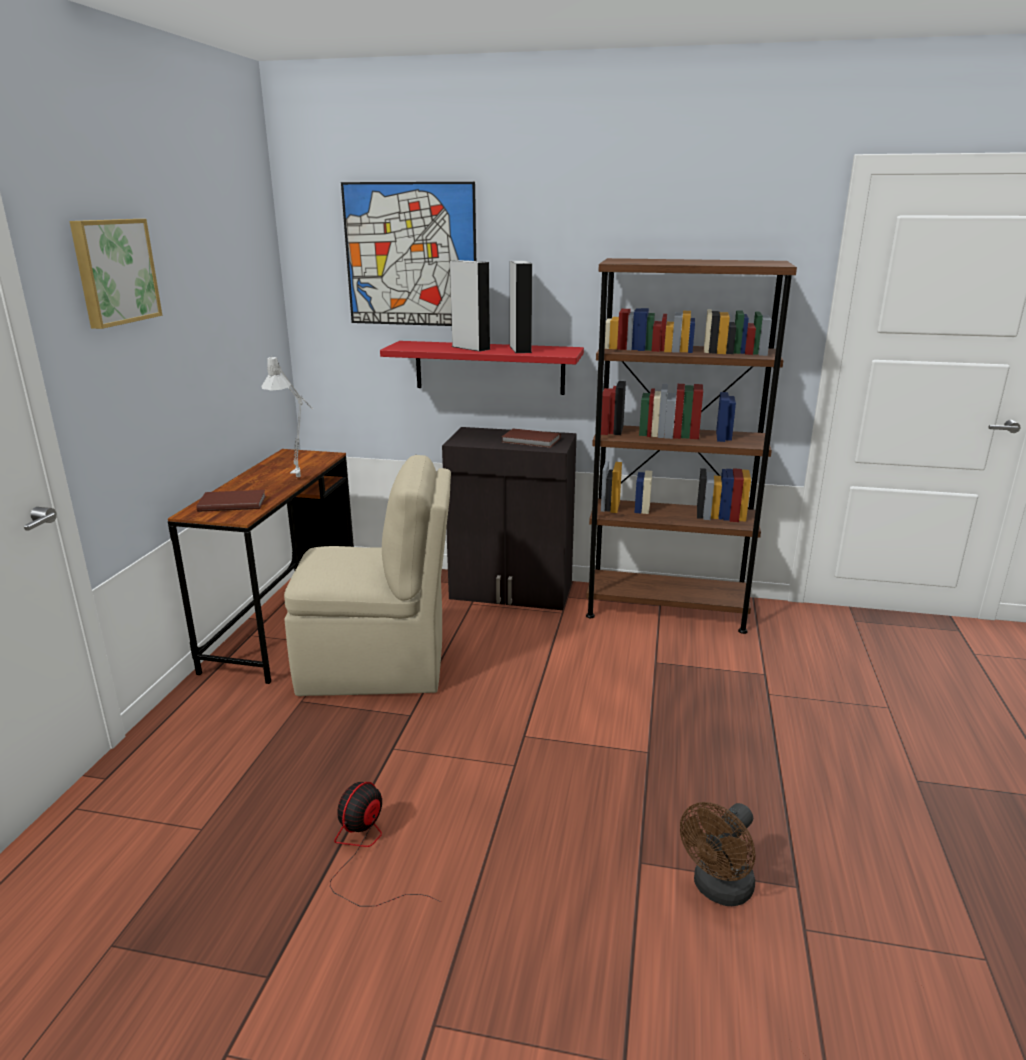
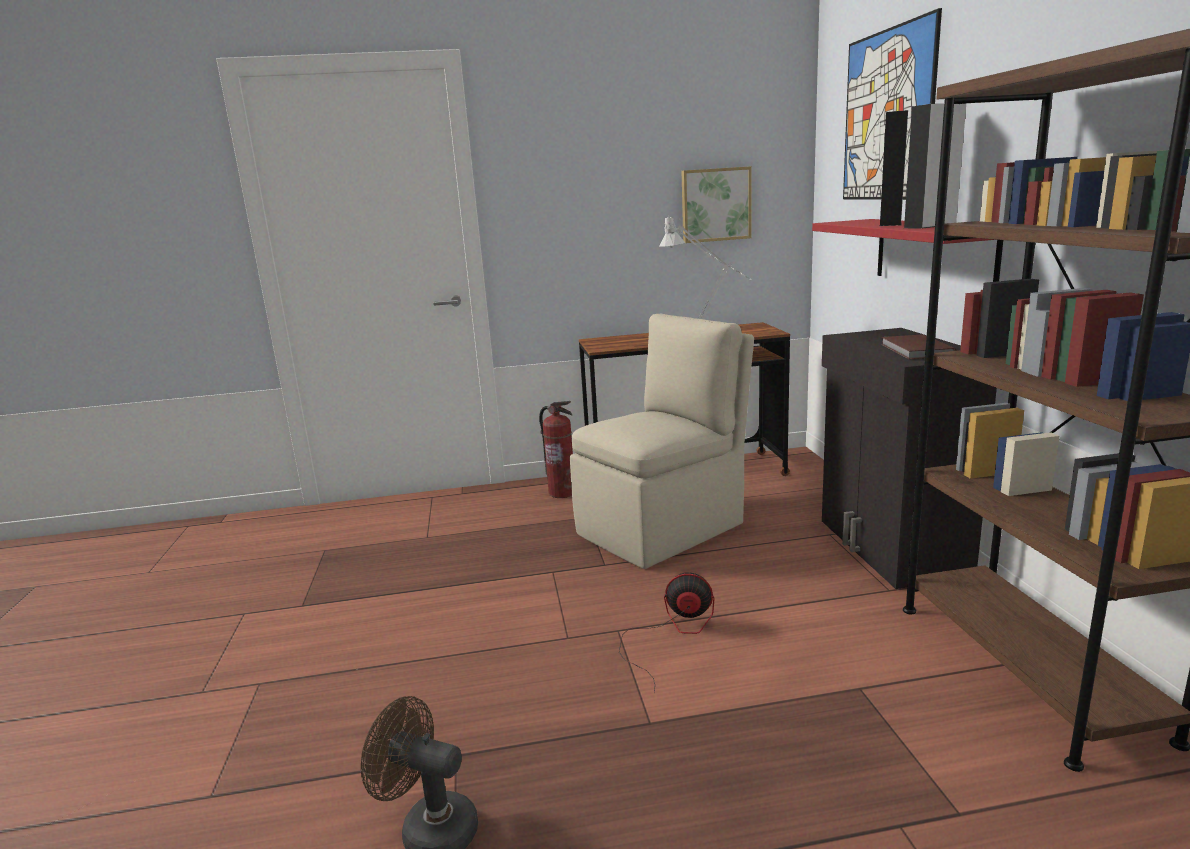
camera: 70 degrees right, 5 degrees down
(114, 271) = (562, 141): picture -> picture (715, 205)
(220, 702) = (562, 492): none -> fire extinguisher
(232, 503) = (624, 341): brown book -> none
(366, 853) = (422, 601): fan -> fan (671, 634)
(377, 666) = (663, 528): beige chair -> beige chair turned 105 degrees counterclockwise

